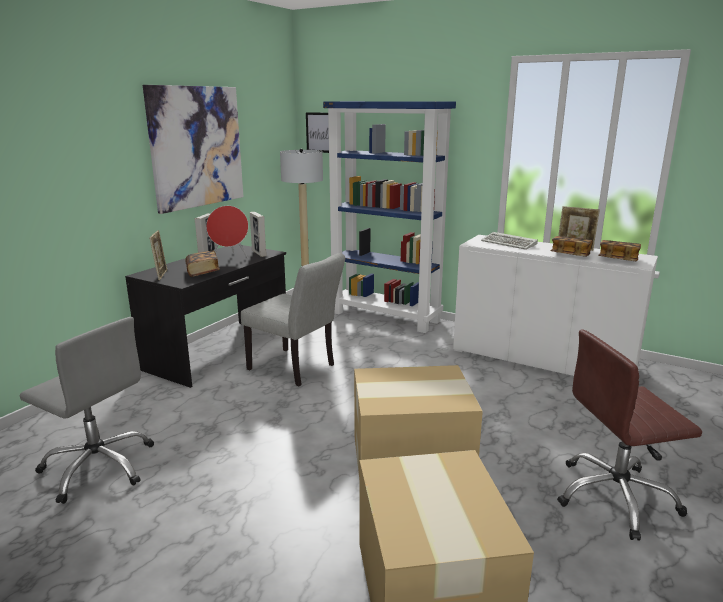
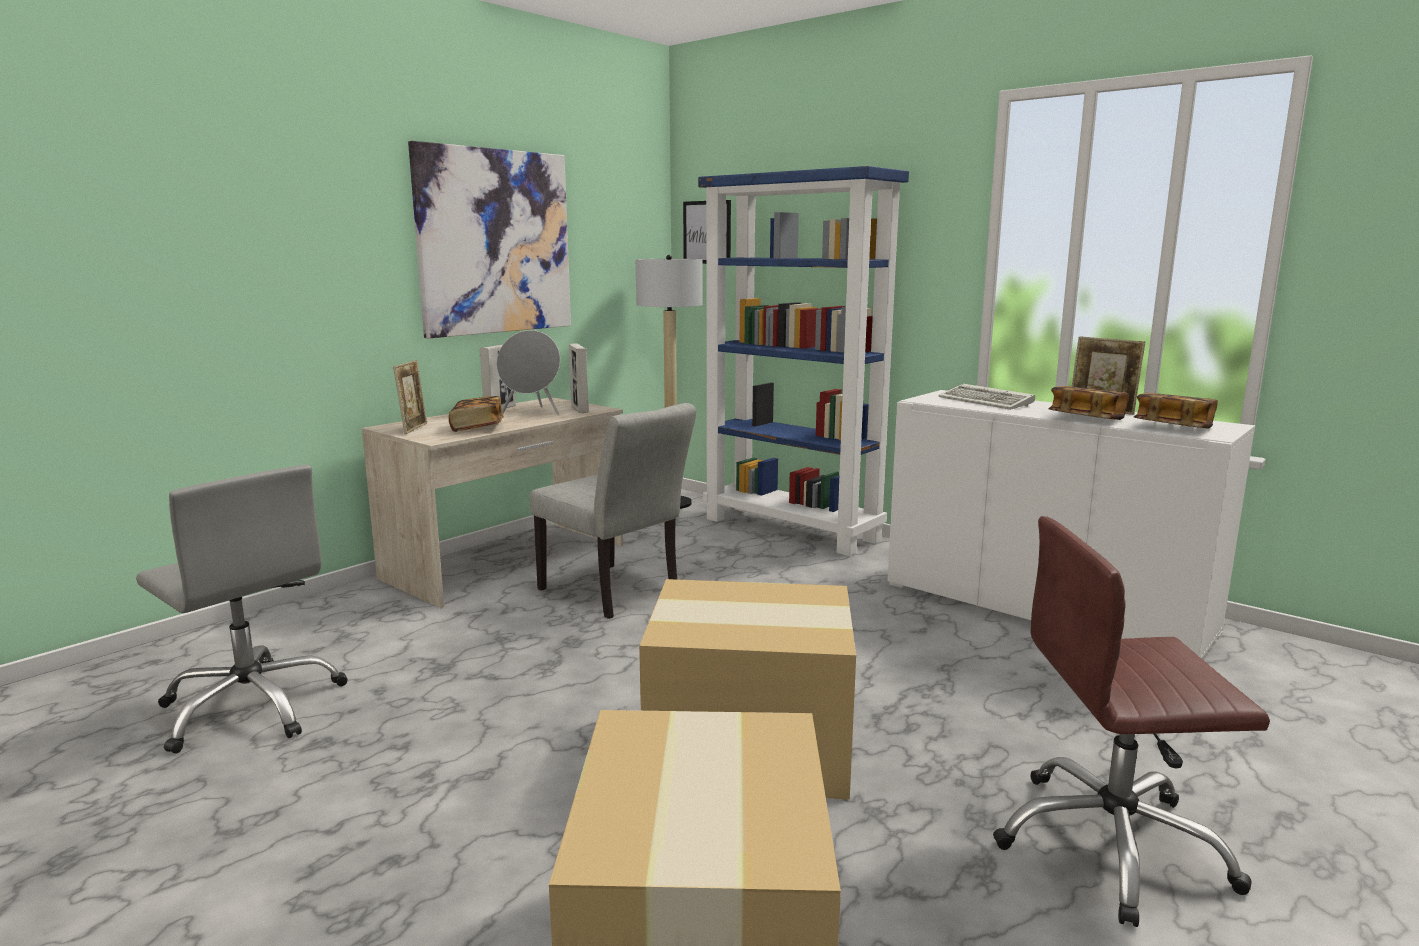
camera: 10 degrees right, 5 degrees down
(219, 351) = (508, 561): black desk -> beige desk
(230, 258) = (532, 413): red speaker -> grey speaker

